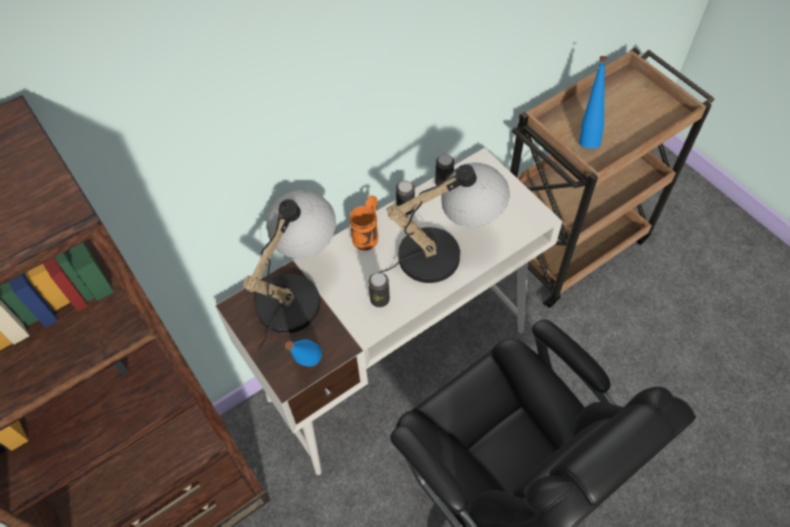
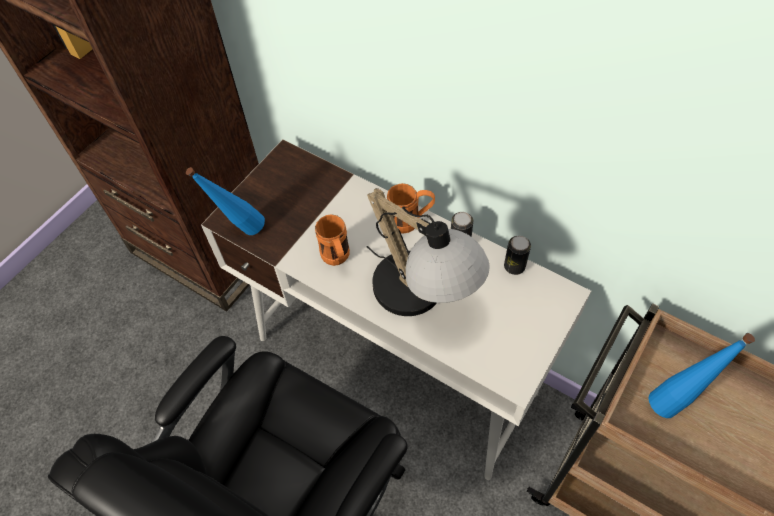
camera: 70 degrees right, 0 degrees up
(297, 290) = (321, 190): table lamp -> none
(379, 299) = (337, 259): can -> orange mug

